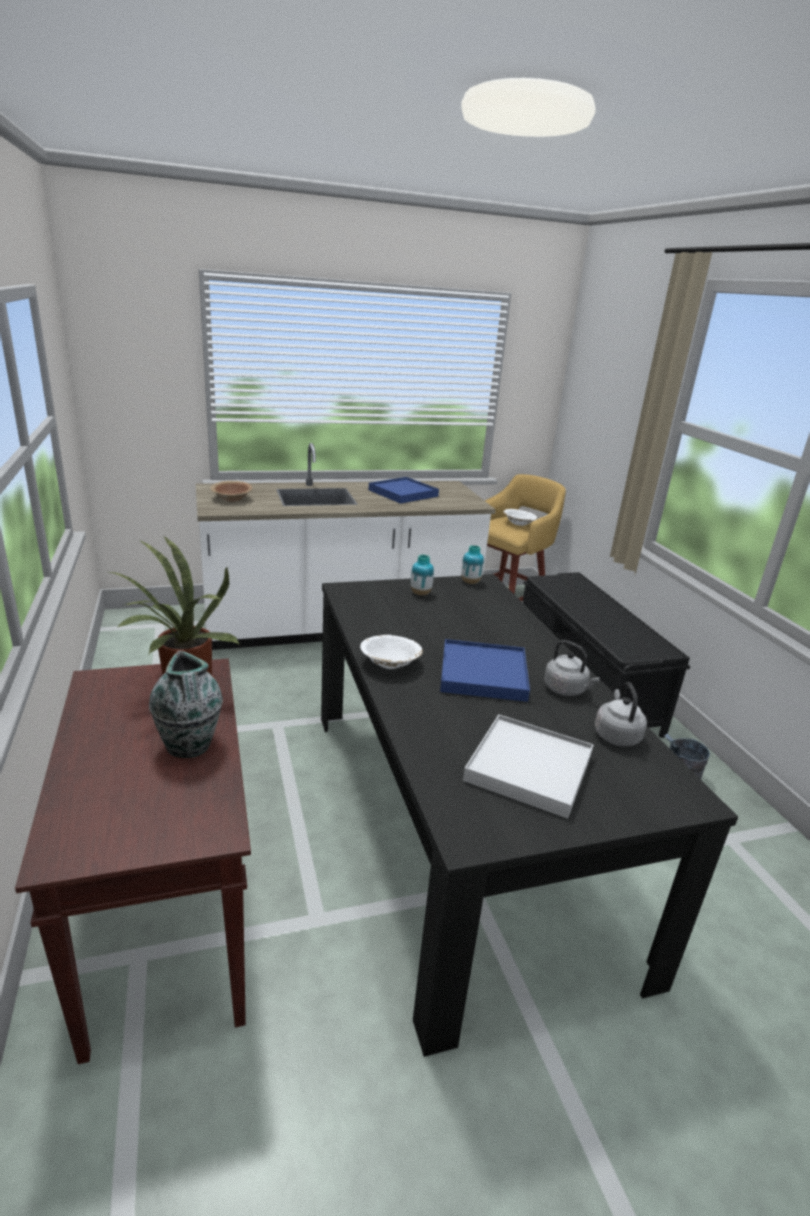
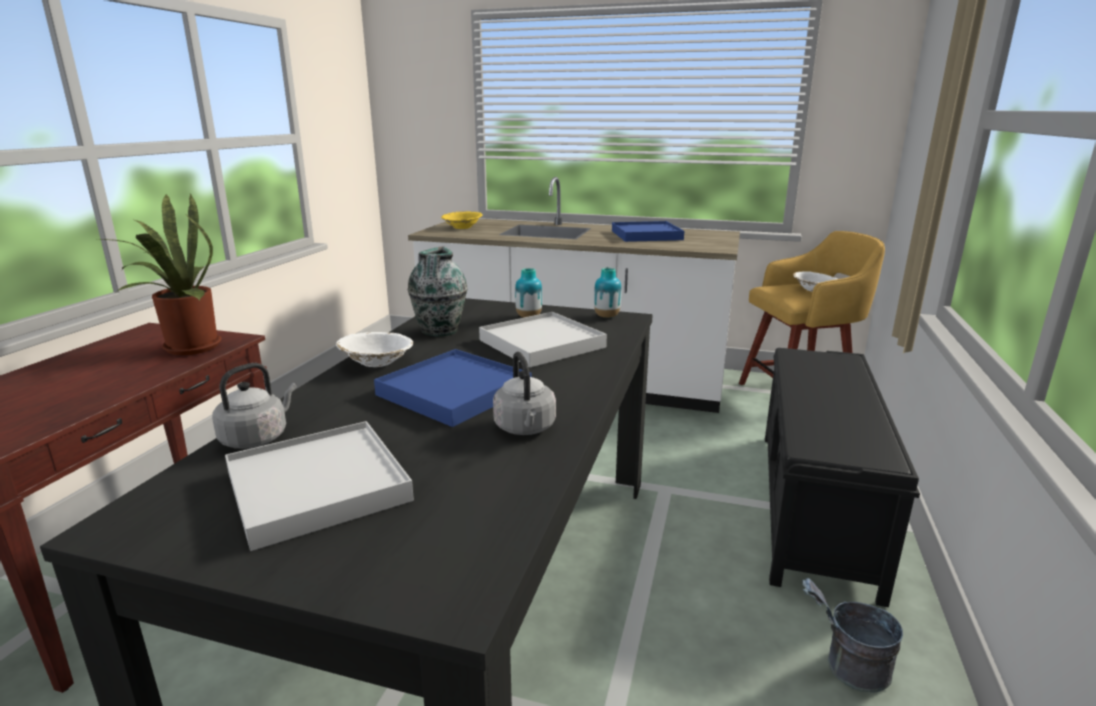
camera: 35 degrees right, 5 degrees down
(189, 746) = (106, 384): vase -> vase (439, 331)
(232, 499) = (462, 227): brown bowl -> yellow bowl
(469, 618) = (541, 344): none -> white tray
(616, 735) = (496, 490): grey kettle -> grey kettle (257, 438)

